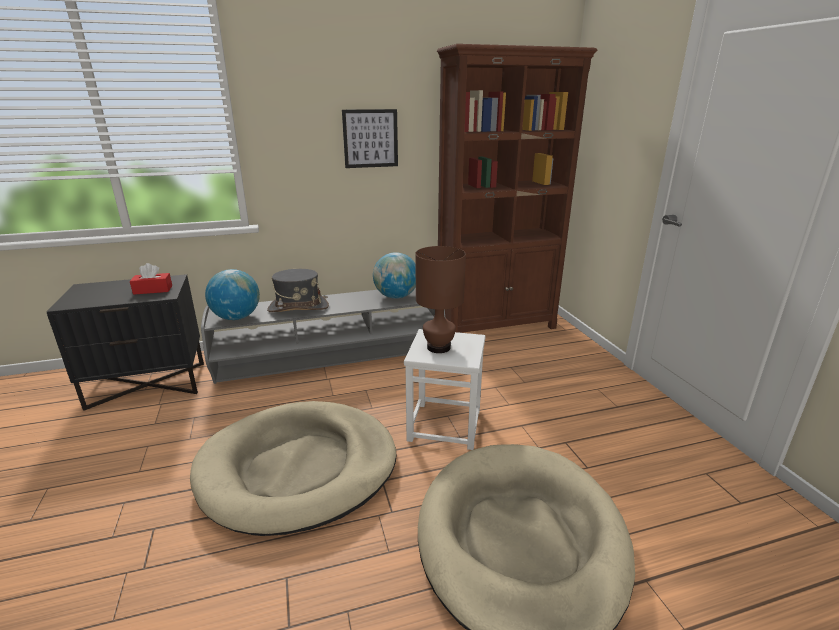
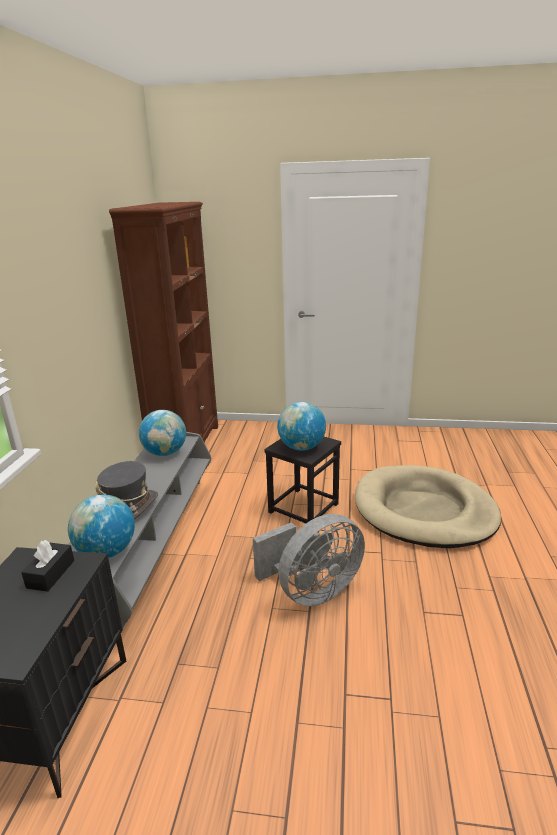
camera: 65 degrees left, 0 degrees up
(153, 290) = (51, 574): red tissue box -> black tissue box
(299, 468) = (312, 591): beige dog bed -> grey fan
(370, 138) = (83, 309): picture -> none
(438, 347) = (301, 447): brown table lamp -> globe
(445, 425) = (303, 508): white stool -> black stool

